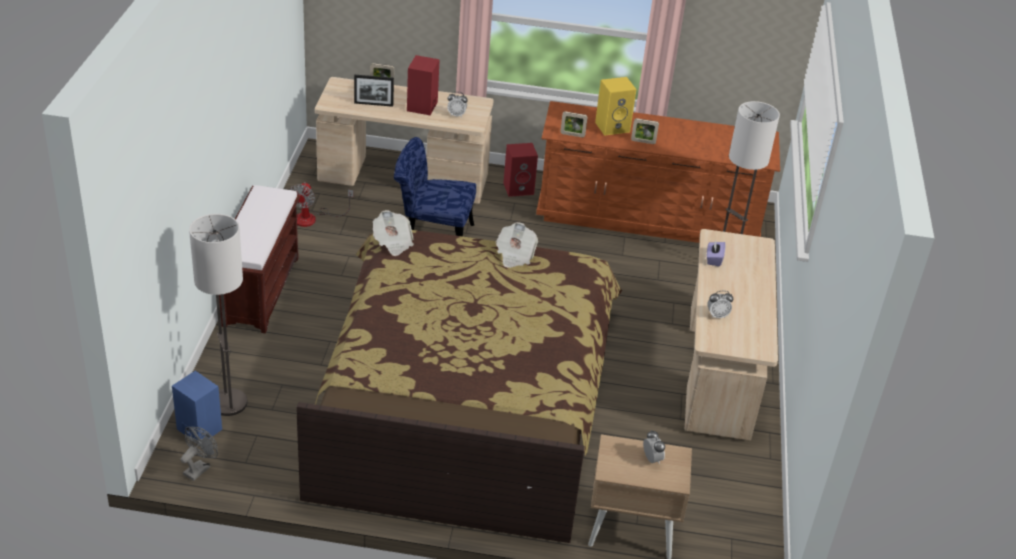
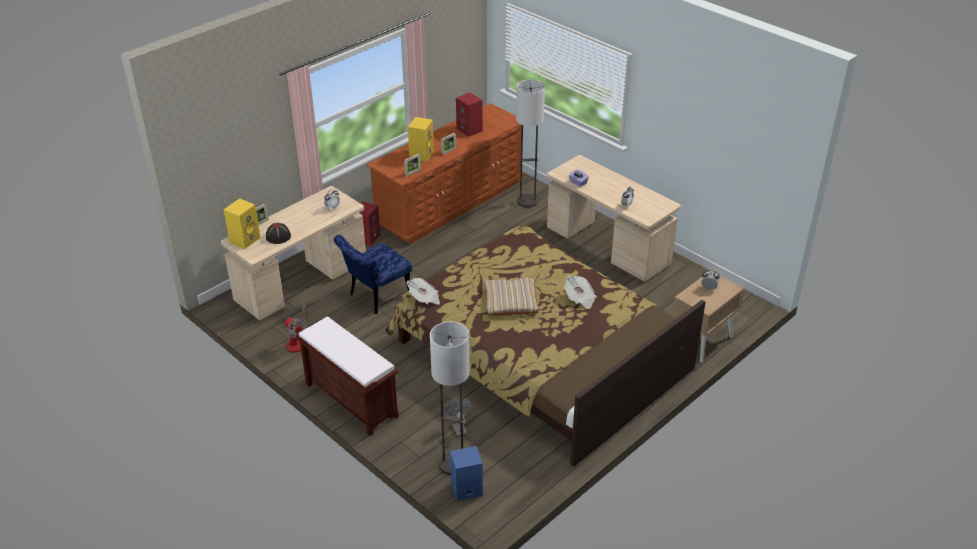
camera: 50 degrees left, 0 degrees up
(199, 468) = (505, 504): grey fan -> grey fan (458, 427)
(347, 88) = (245, 239): none -> yellow speaker
(373, 104) = (278, 236): picture frame -> black hat
(422, 107) = (306, 217): red speaker -> red speaker (470, 130)
(452, 304) = (511, 301): none -> beige pillow
(515, 255) = (488, 255): newspaper -> newspaper (580, 299)

